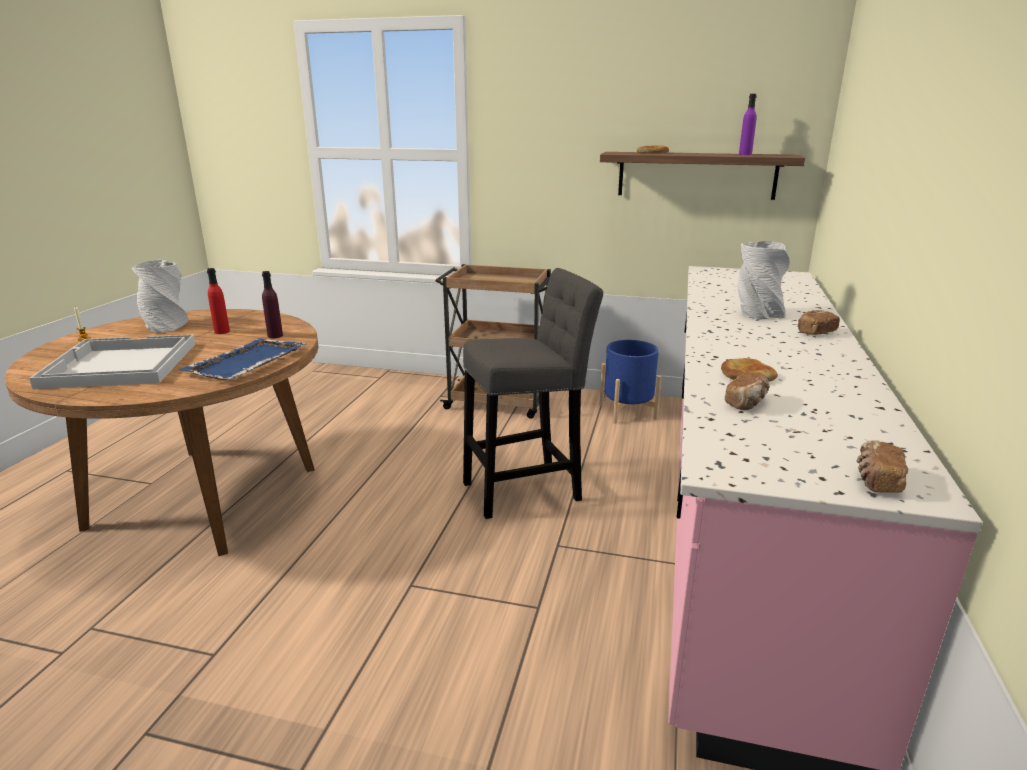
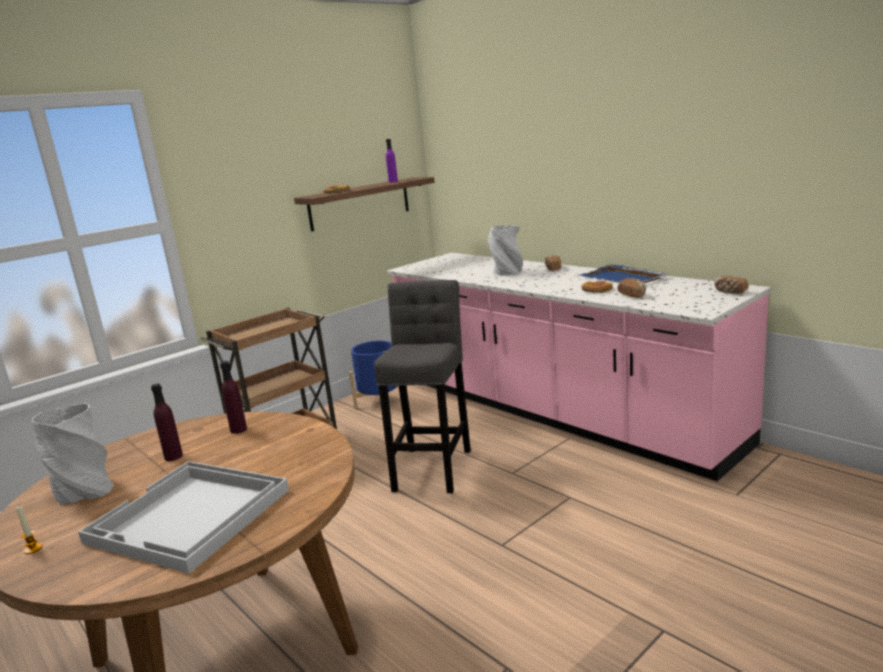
camera: 55 degrees left, 5 degrees down
(222, 332) = (173, 456): red bottle -> purple bottle
(245, 362) = (296, 446): blue tray -> blue tray (622, 278)

